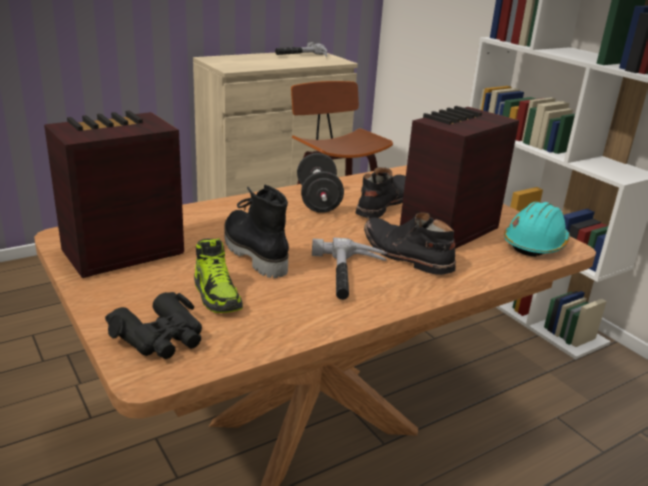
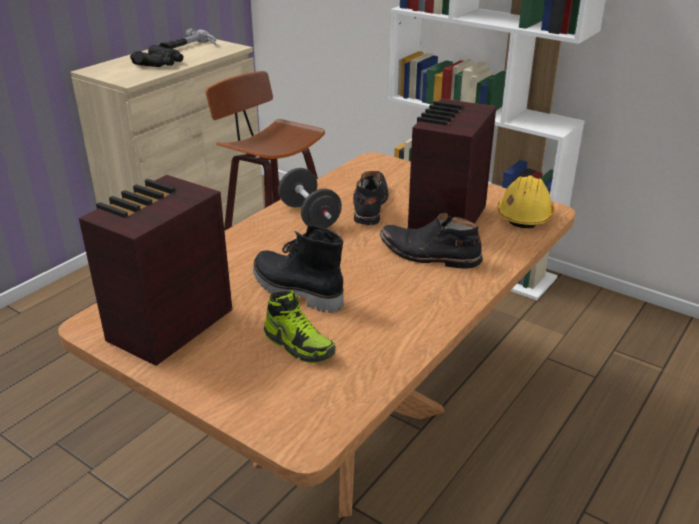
camera: 20 degrees left, 5 degrees up
(161, 337) = (285, 403): black binoculars -> black binoculars (160, 63)
(349, 276) = (398, 290): hammer -> none
(535, 244) = (524, 215): turquoise hard hat -> yellow hard hat

